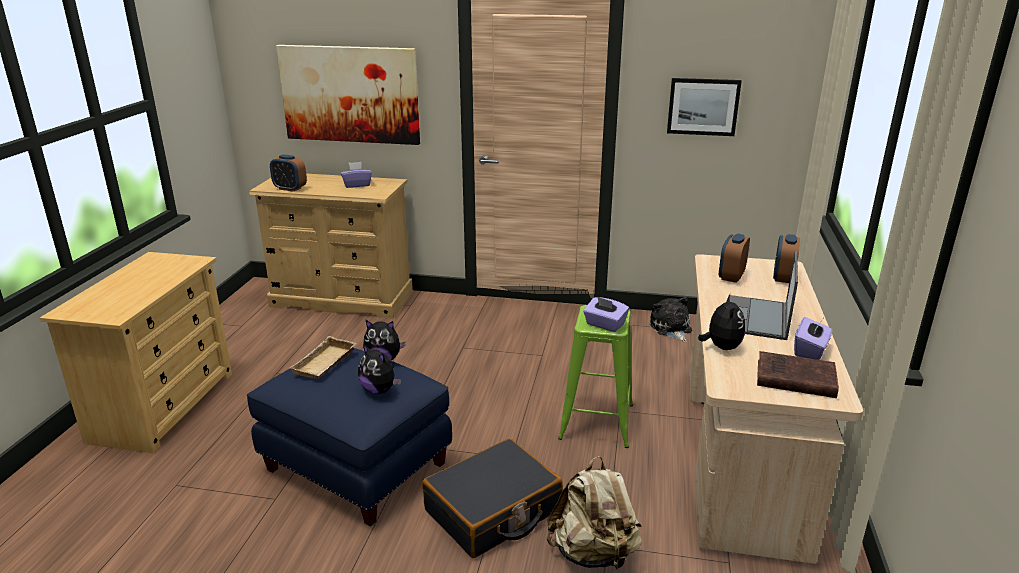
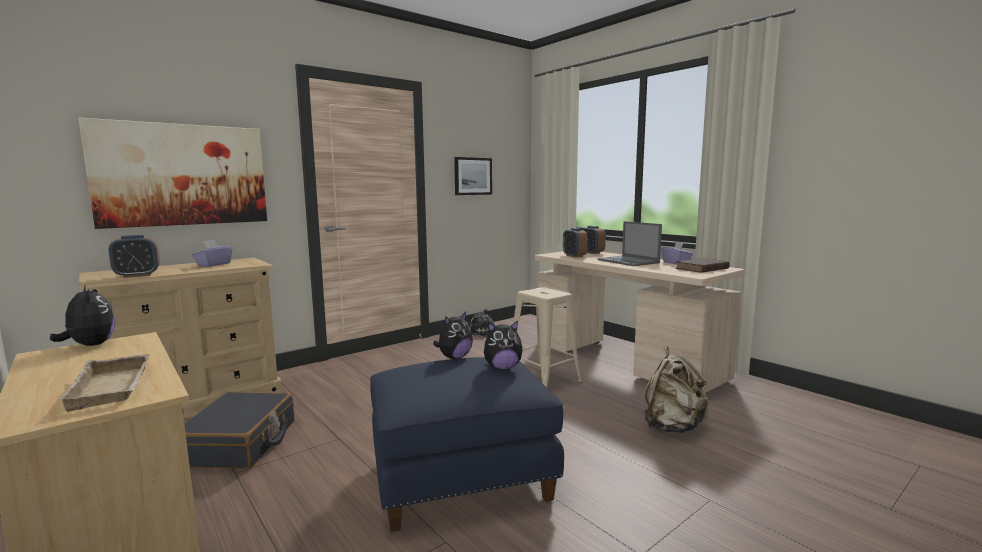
camera: 50 degrees left, 15 degrees down
(325, 363) = (423, 373): beige tray -> beige tray (114, 388)
(493, 511) = (594, 443): black suitcase -> black suitcase (240, 443)
(596, 422) = (543, 380): green stool -> beige stool
(604, 325) = (553, 293): purple tissue box -> none
(721, 347) = (651, 269): plush toy -> plush toy (90, 345)

